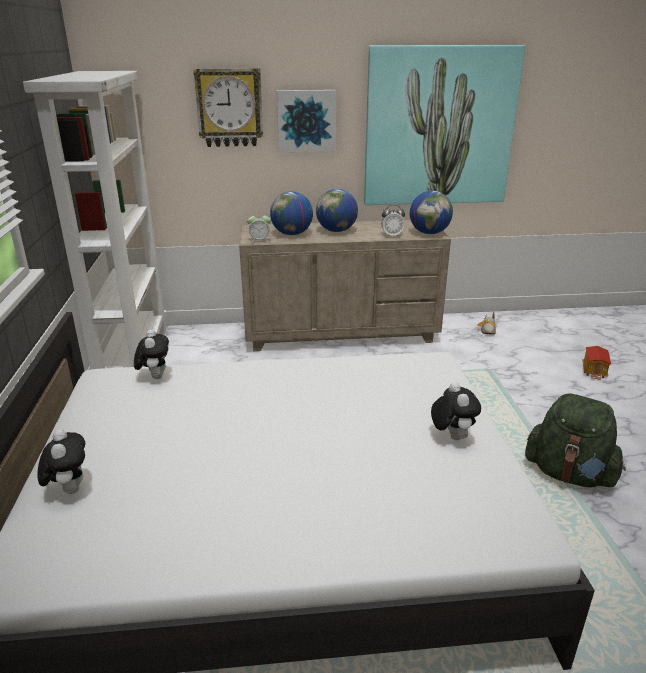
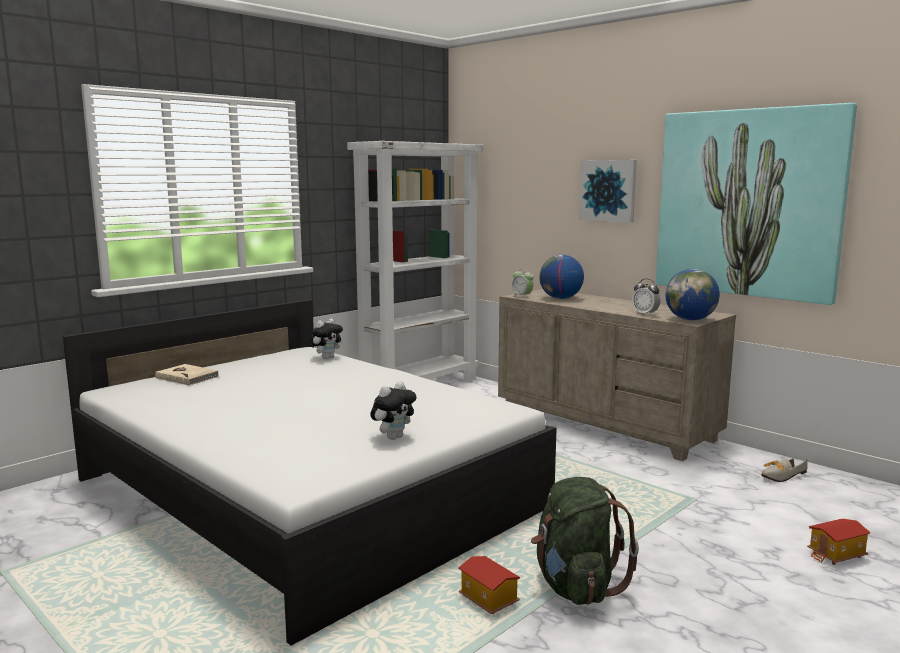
camera: 50 degrees right, 15 degrees down
(69, 489) = (187, 377): plush toy -> beige book
(229, 108) = (546, 176): wall clock -> none
(336, 231) = (605, 303): globe -> none
(563, 522) = (487, 601): none -> toy house

